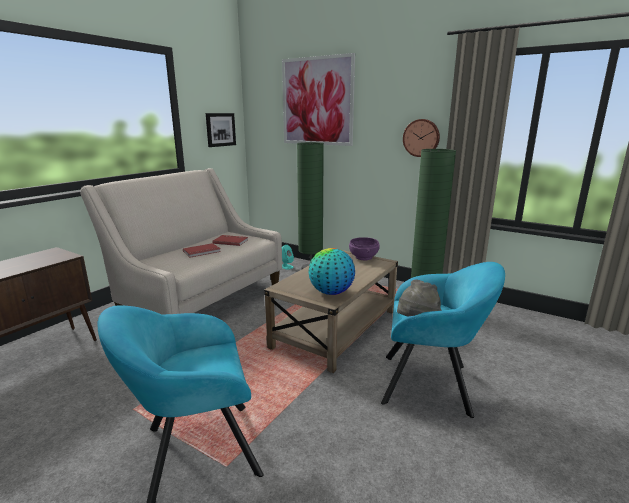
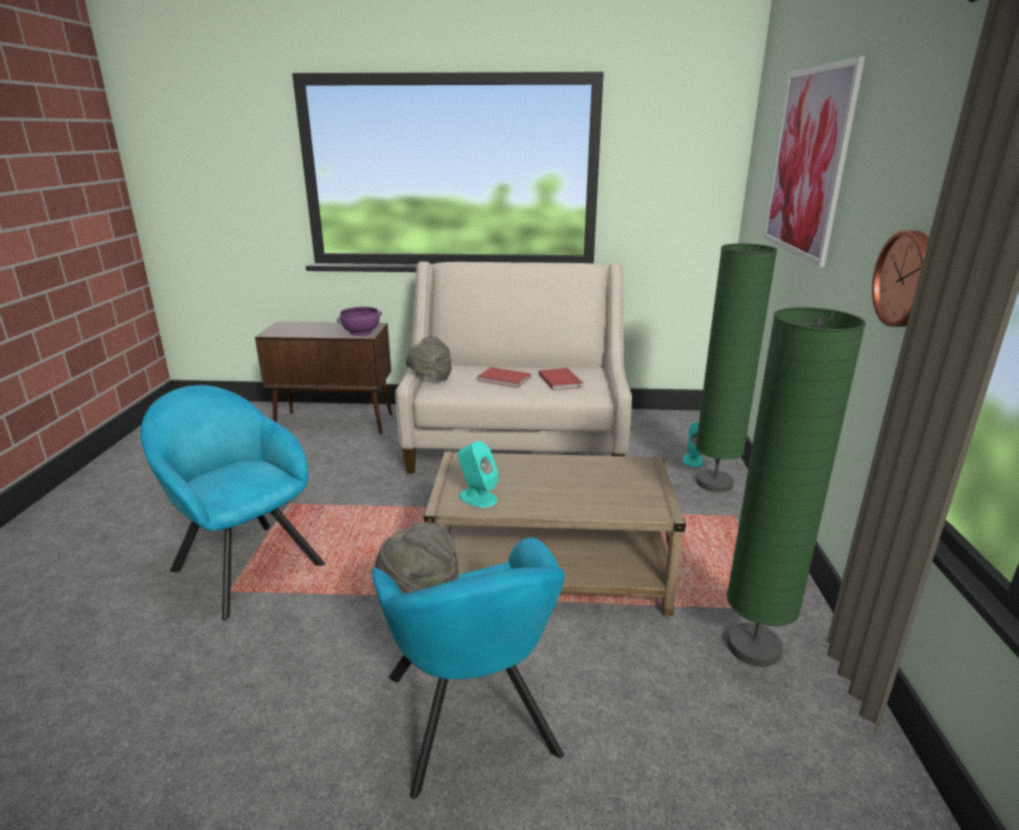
camera: 60 degrees right, 5 degrees up
(160, 268) = (430, 380): none -> grey hat
(220, 129) = (681, 201): picture -> none
(331, 292) = (477, 497): globe -> turquoise speaker
(364, 257) = (653, 487): purple bowl -> purple bowl (361, 332)

